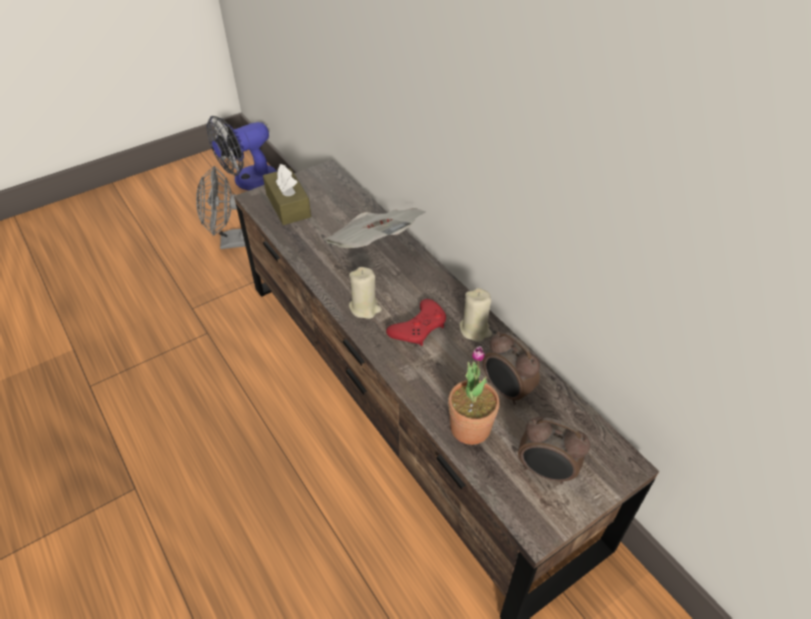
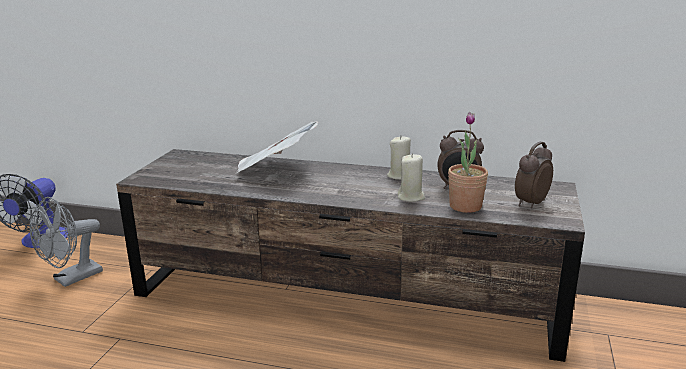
camera: 40 degrees left, 25 degrees down
(288, 205) = (174, 174): brown tissue box -> none
(365, 308) = (316, 192): beige candle -> beige candle (411, 197)
(419, 327) = (365, 186): red game controller -> none
(545, 471) = (530, 203): alarm clock -> alarm clock turned 150 degrees clockwise

